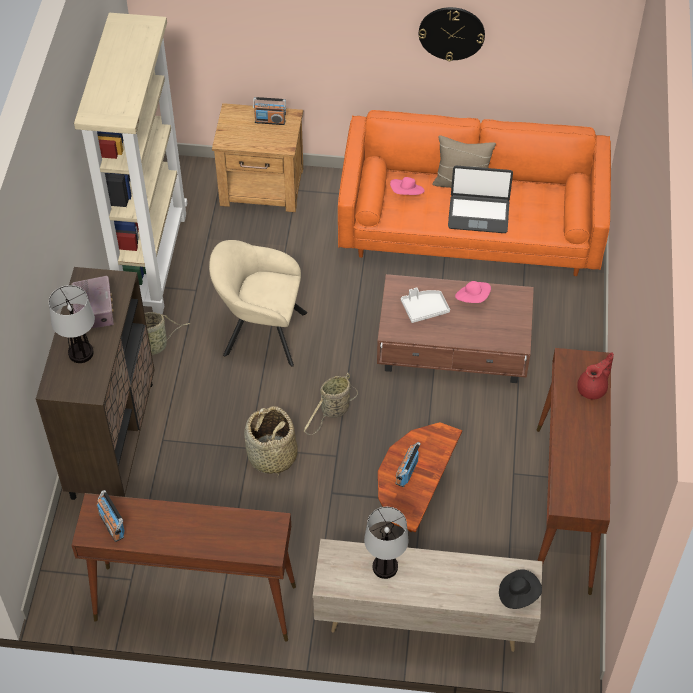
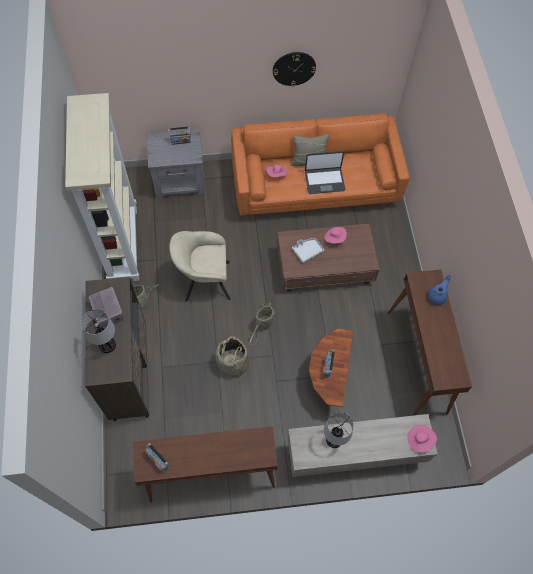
camera: 15 degrees left, 10 degrees up
(263, 188) = (180, 181): brown nightstand -> grey nightstand
(518, 594) = (420, 440): black hat -> pink hat
(593, 388) = (437, 296): red teapot -> blue teapot

